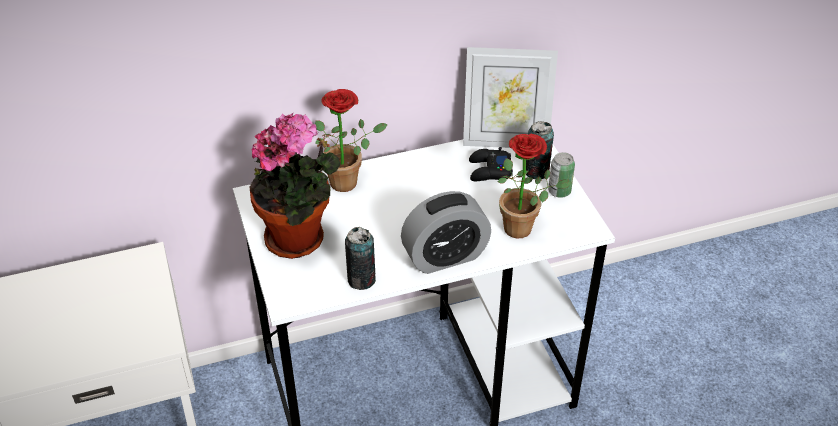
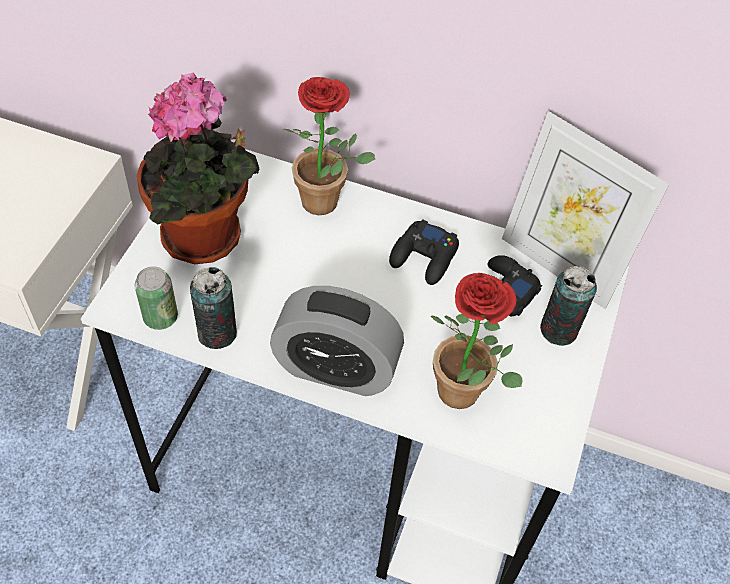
camera: 35 degrees right, 10 degrees up
(432, 177) = (424, 257): none -> black game controller
(559, 191) = (561, 376): can -> can (160, 317)

